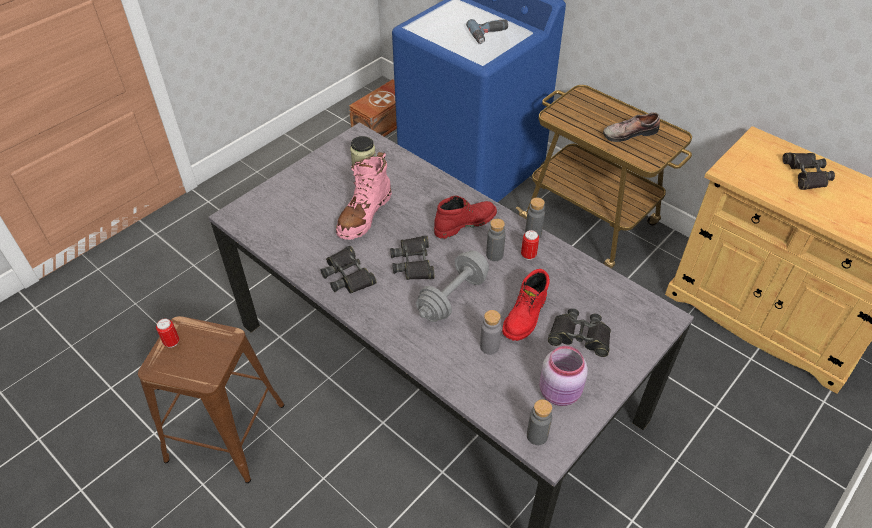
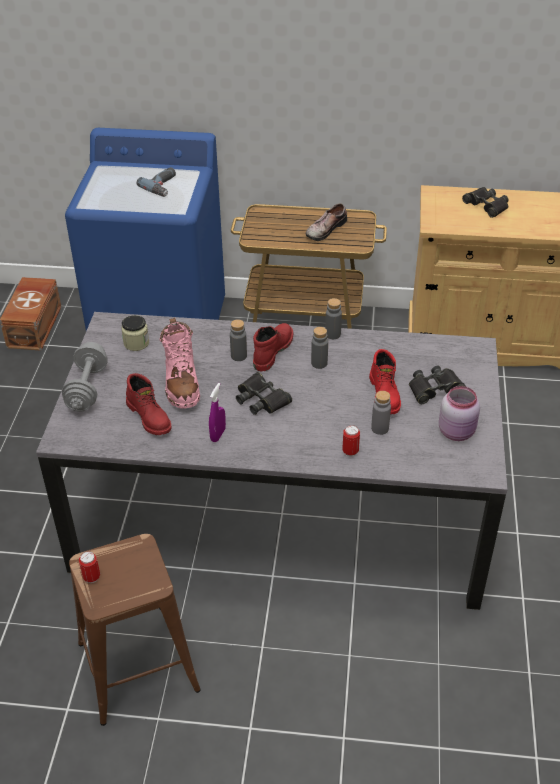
camera: 35 degrees left, 5 degrees down
(312, 231) = (150, 417): none -> red boot
(348, 275) = (218, 435): black binoculars -> purple spray bottle
(453, 297) = (318, 408): grey dumbbell -> grey dumbbell (87, 388)
(528, 255) = (344, 351): can -> can (350, 451)
(537, 436) = (468, 467): grey bottle -> grey bottle (239, 356)

